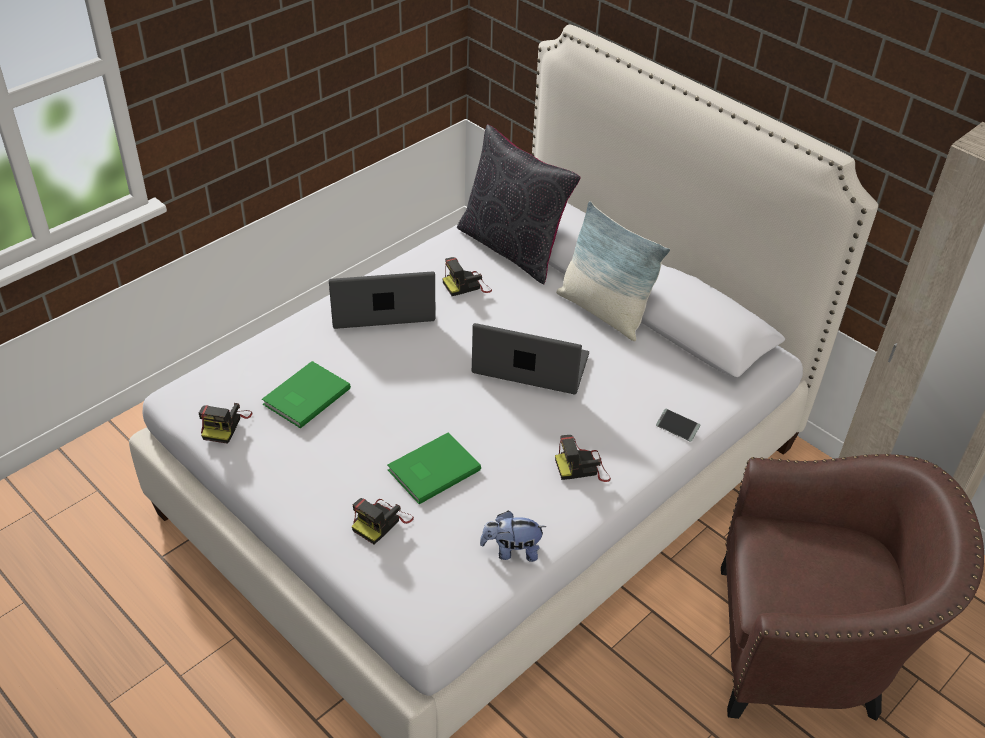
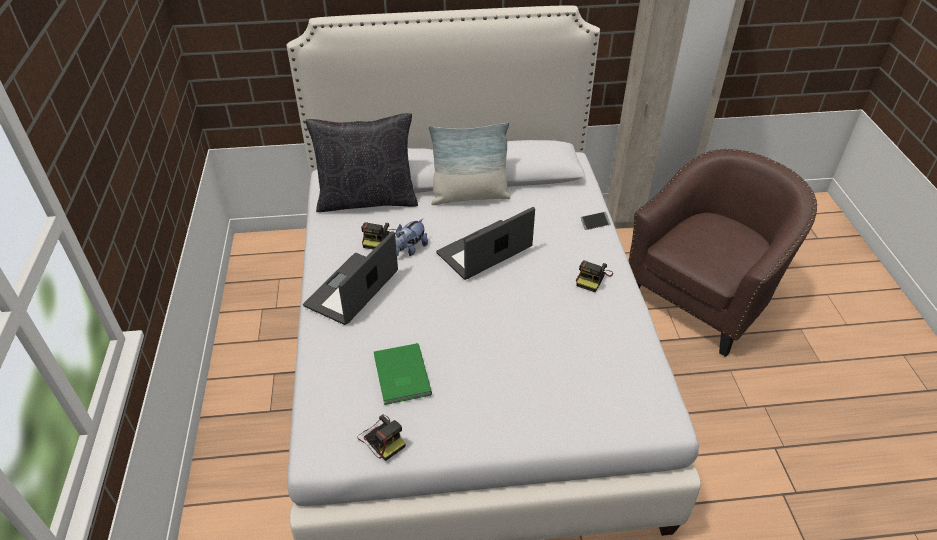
camera: 50 degrees left, 0 degrees up
(381, 522) = (559, 398): camera -> none
(431, 469) = (532, 347): green book -> none
(512, 551) = (634, 347): plush toy -> plush toy (410, 249)

